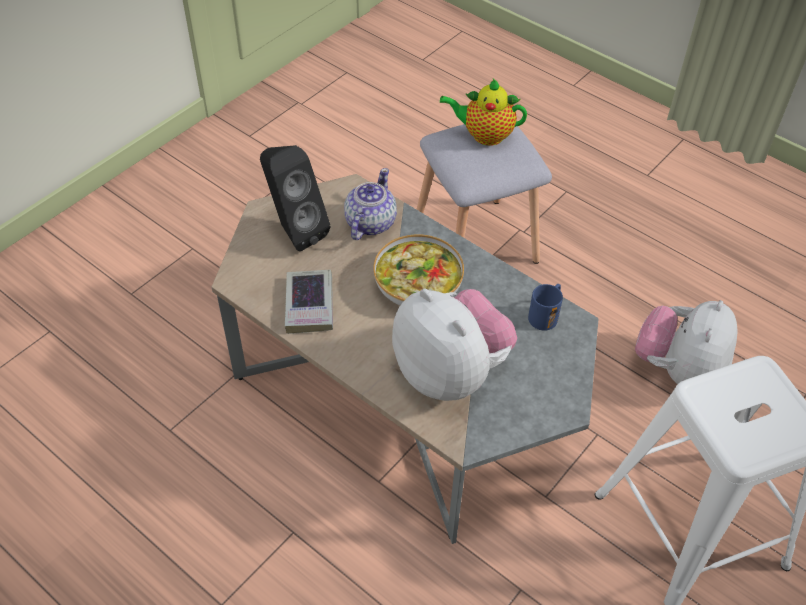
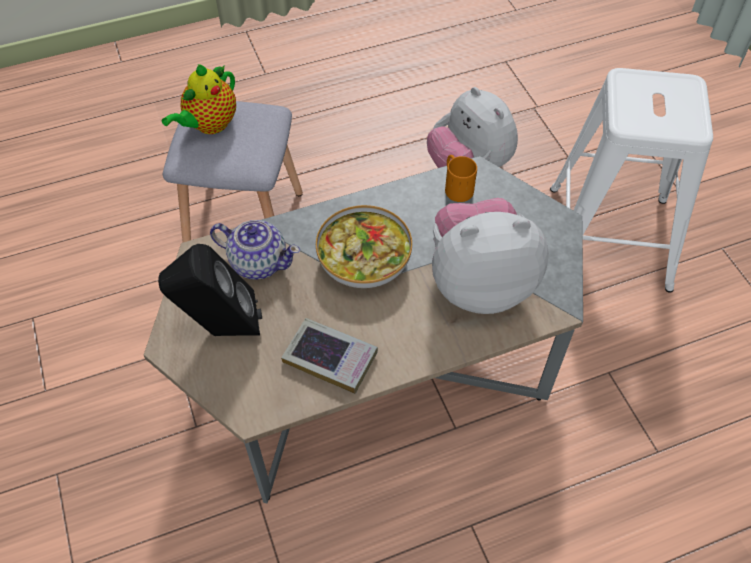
camera: 60 degrees left, 5 degrees up
(369, 223) = (258, 262): teapot -> teapot turned 150 degrees clockwise
(545, 314) = (455, 186): blue mug -> orange mug

